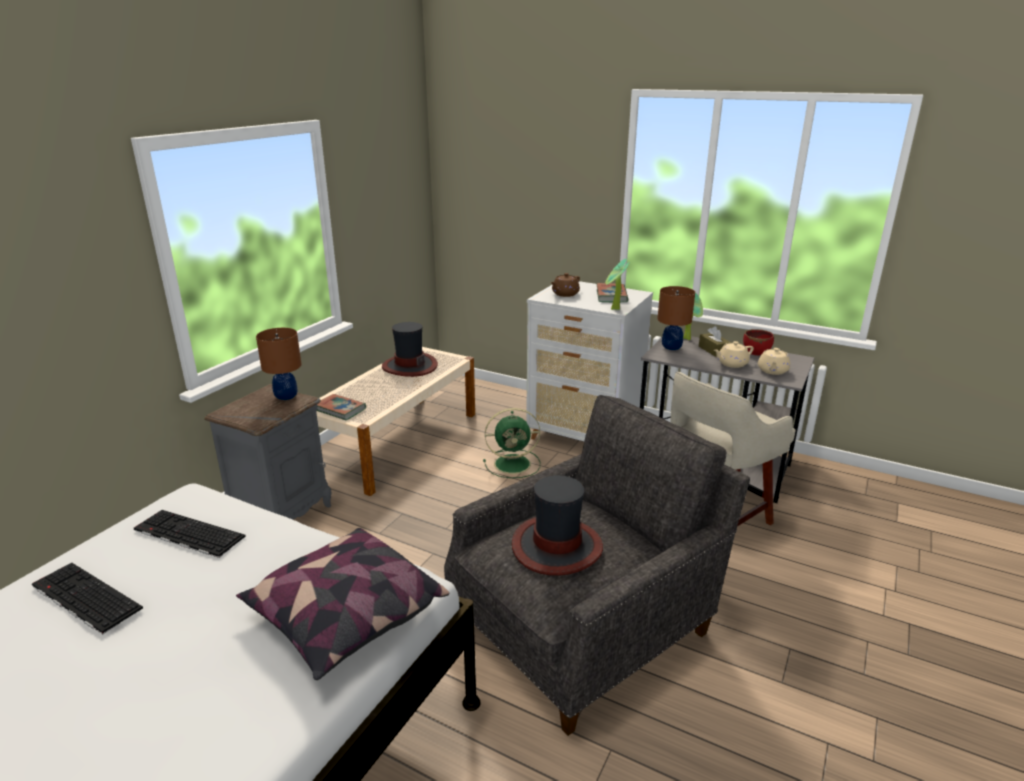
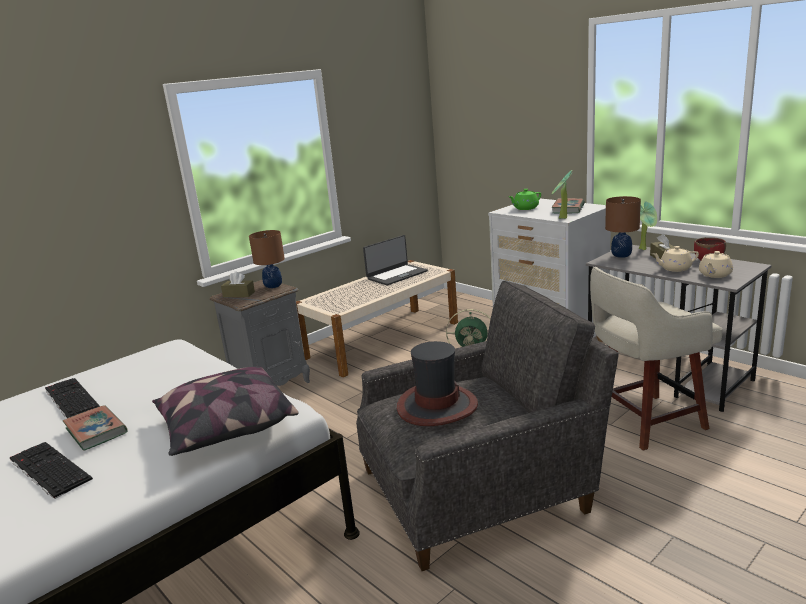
camera: 20 degrees right, 5 degrees down
(187, 534) = (154, 368): keyboard -> keyboard (47, 469)
(245, 411) = (239, 294): none -> brown tissue box
(340, 410) = (324, 303): book -> book (96, 431)
(409, 366) = (396, 275): hat -> laptop
(564, 294) = (525, 208): brown teapot -> green teapot

